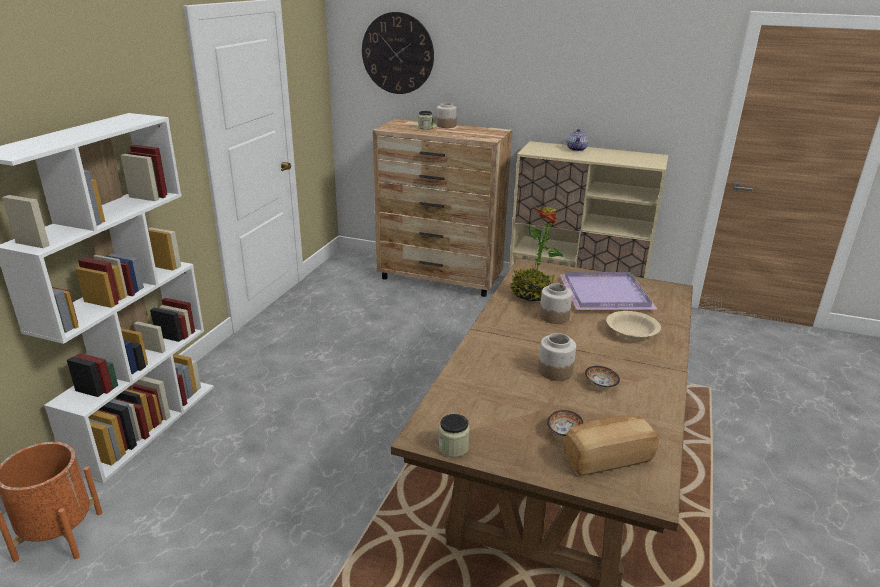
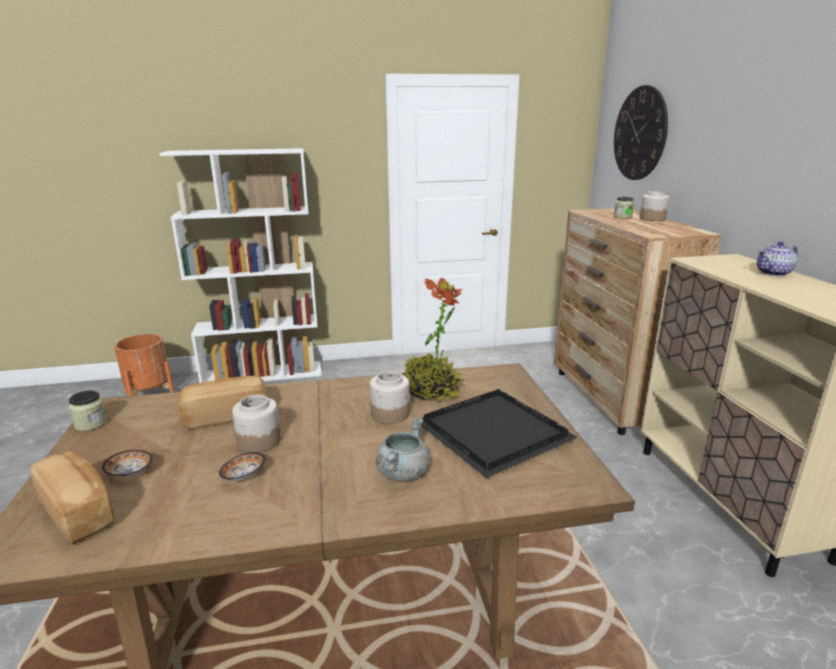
camera: 60 degrees right, 5 degrees down
(499, 377) = (226, 415): none -> bread
(604, 295) = (490, 433): purple tray -> black tray
(631, 332) = (402, 473): beige bowl -> grey cooking pot

